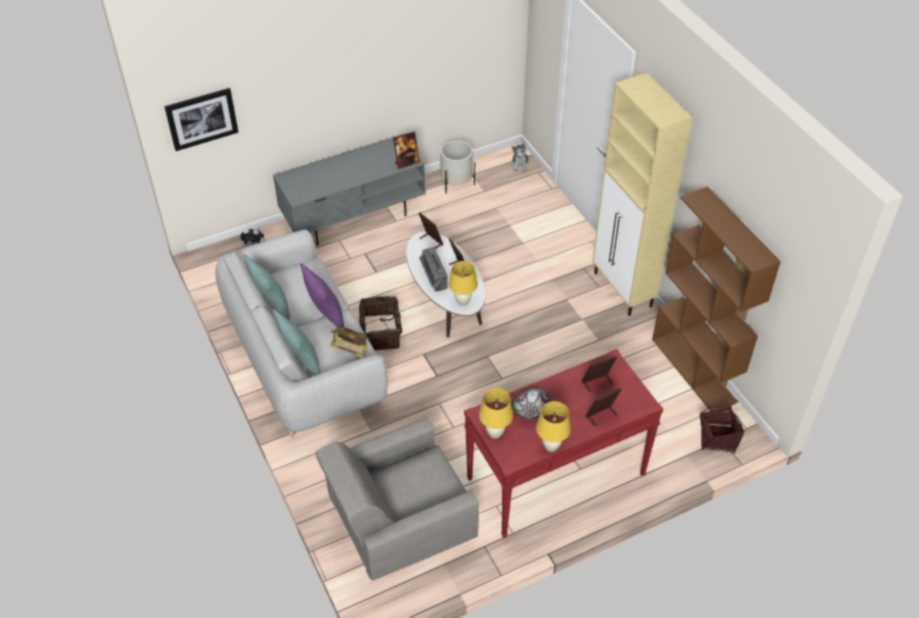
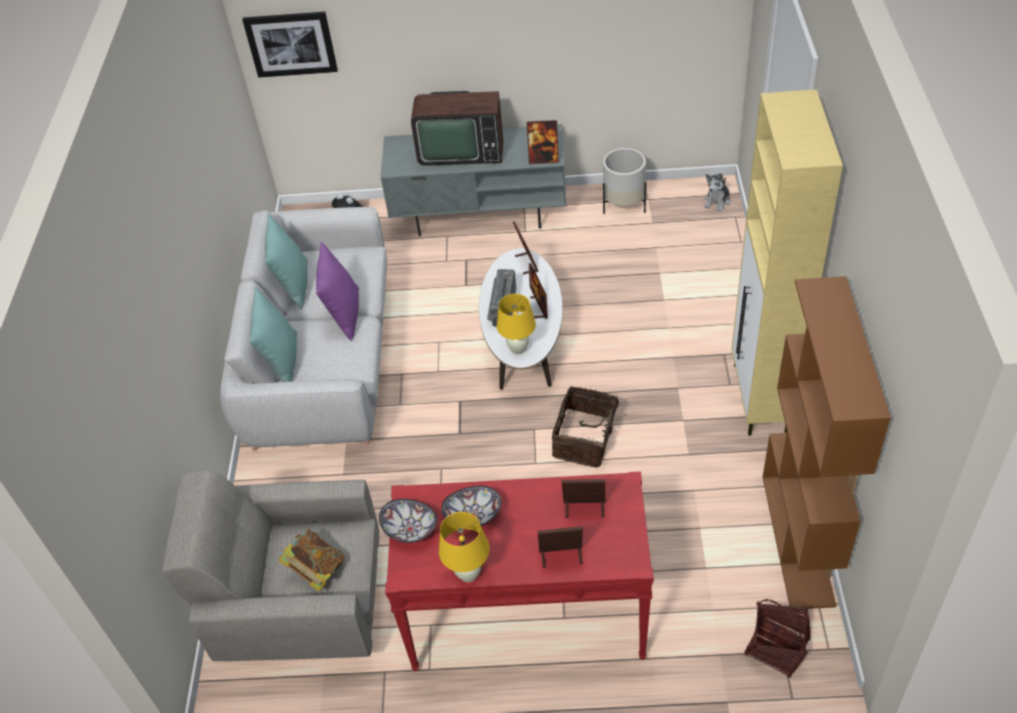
camera: 30 degrees right, 0 degrees up
(339, 170) = (460, 149): none -> television
(350, 350) = (343, 366): book -> book (316, 570)
(381, 333) = (427, 360): basket -> basket (585, 439)
(495, 433) = (410, 530): yellow table lamp -> bowl

